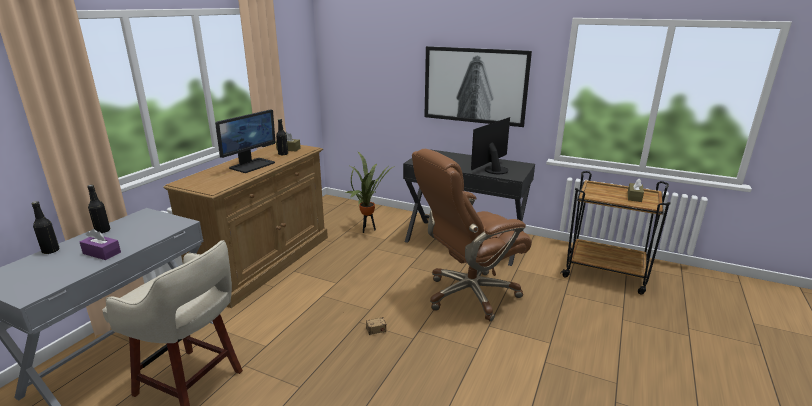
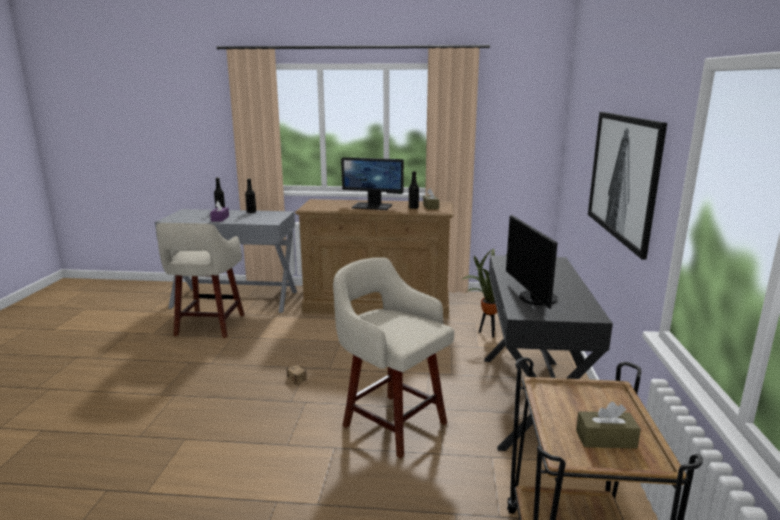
camera: 70 degrees right, 5 degrees down
(467, 295) = (391, 422): brown office chair -> beige stool
(493, 170) = (533, 298): monitor -> monitor turned 120 degrees counterclockwise

